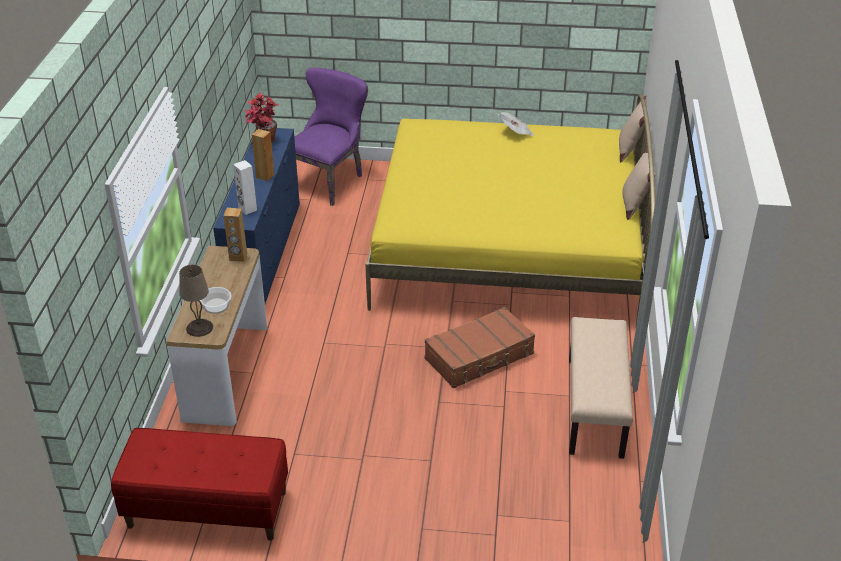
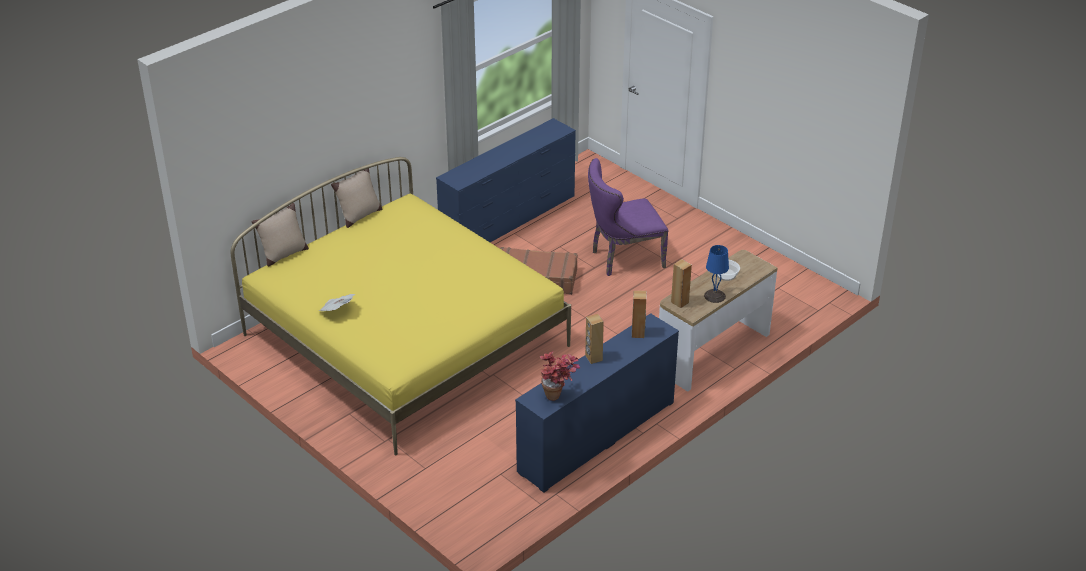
camera: 140 degrees left, 0 degrees up
(199, 327) = (749, 266): beige table lamp -> none
(207, 509) = (788, 280): red bench -> none
(208, 279) = (715, 296): none -> blue table lamp
(247, 209) = (638, 333): white speaker -> brown speaker
(329, 180) = (459, 487): purple chair -> purple chair (623, 259)
(596, 407) = (509, 220): beige bench -> blue dresser

